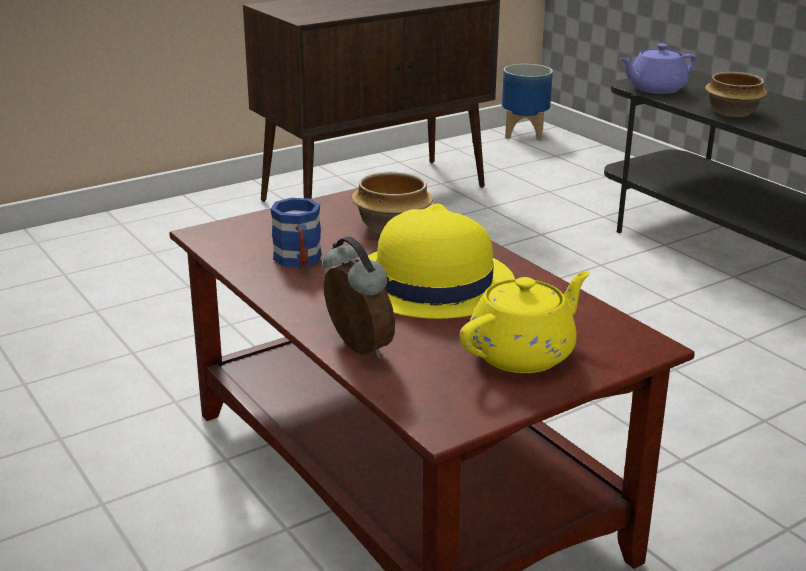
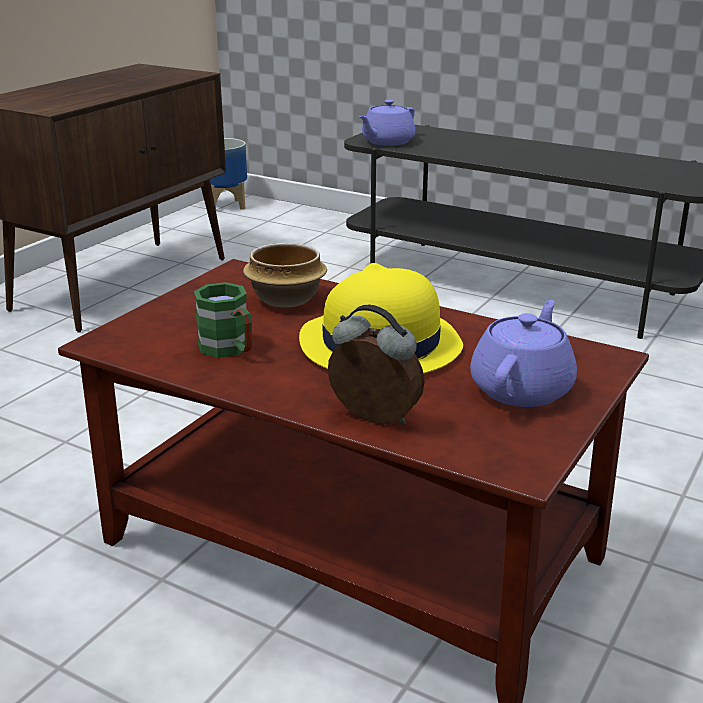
camera: 25 degrees left, 0 degrees up
(299, 261) = (230, 350): blue mug -> green mug
(523, 354) = (522, 388): yellow teapot -> purple teapot
(733, 112) = (468, 153): bowl -> none

